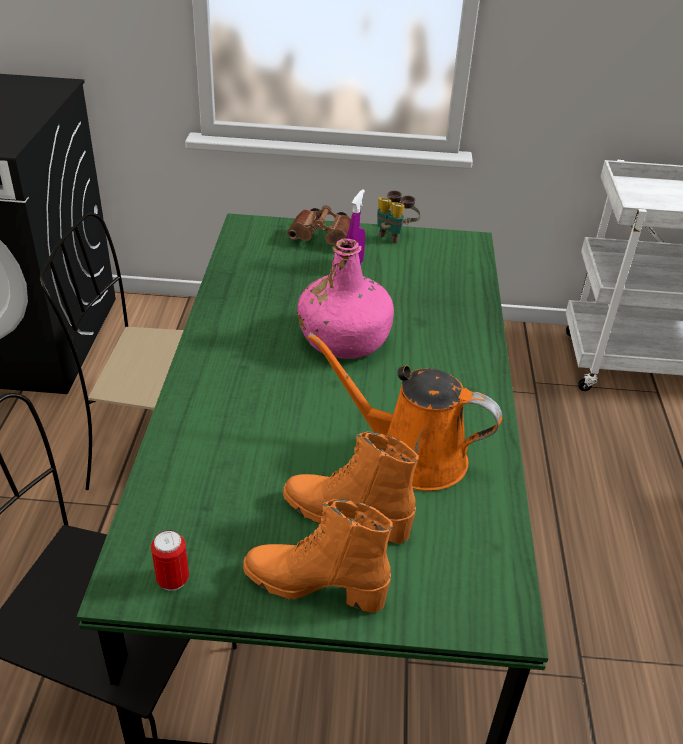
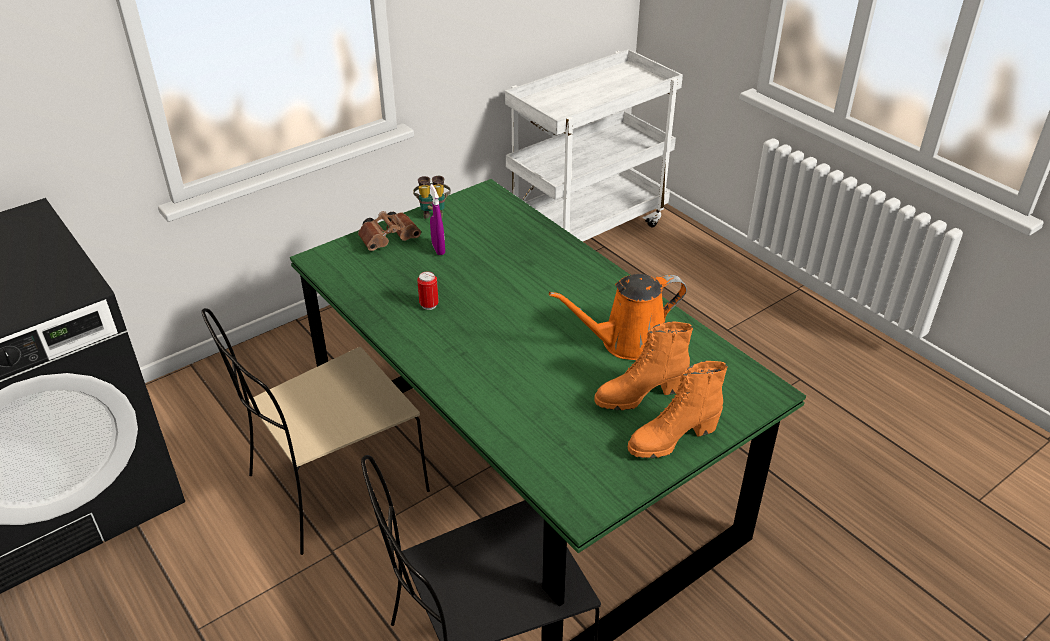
camera: 40 degrees left, 0 degrees up
(173, 580) = (600, 489): can -> can (429, 305)
(344, 339) = (499, 299): pink bottle -> none

